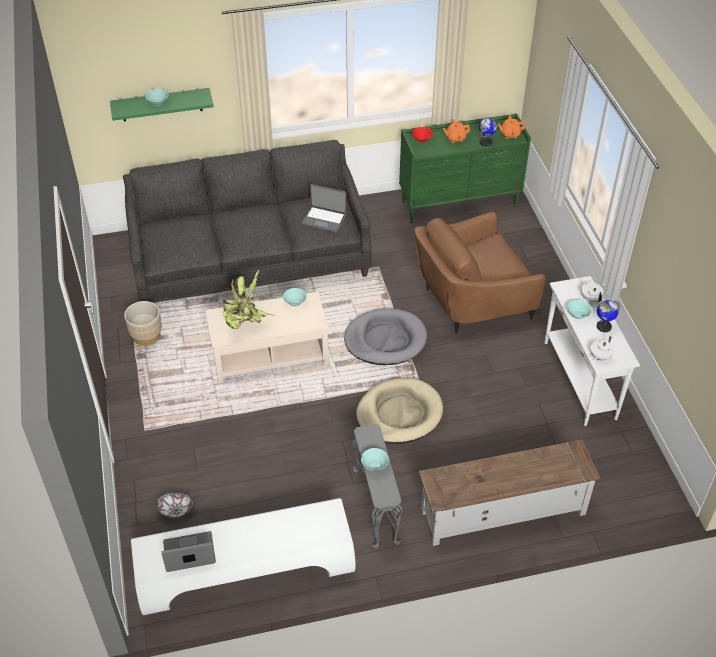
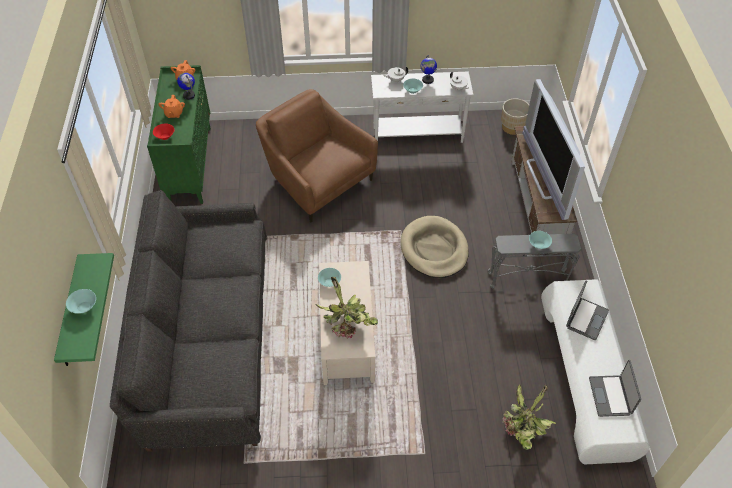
camera: 80 degrees left, 5 degrees up
(146, 336) = (293, 447): beige planter -> beige planter (512, 127)
(175, 510) = (523, 430): bowl -> potted plant
(324, 219) = (228, 239): laptop -> laptop (586, 318)
(385, 340) = (348, 245): grey dog bed -> none
(471, 300) = (317, 180): brown armchair -> brown armchair turned 150 degrees clockwise
(495, 475) = (544, 178): none -> television

